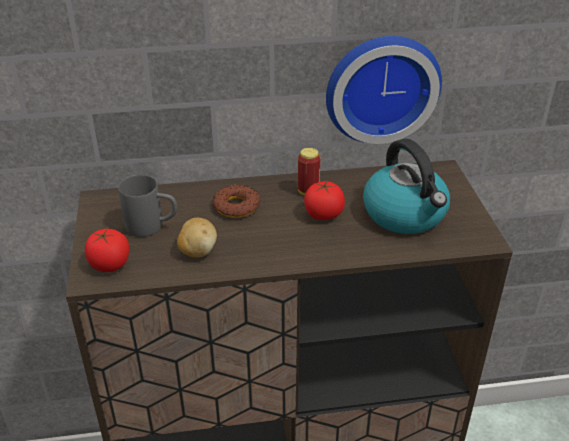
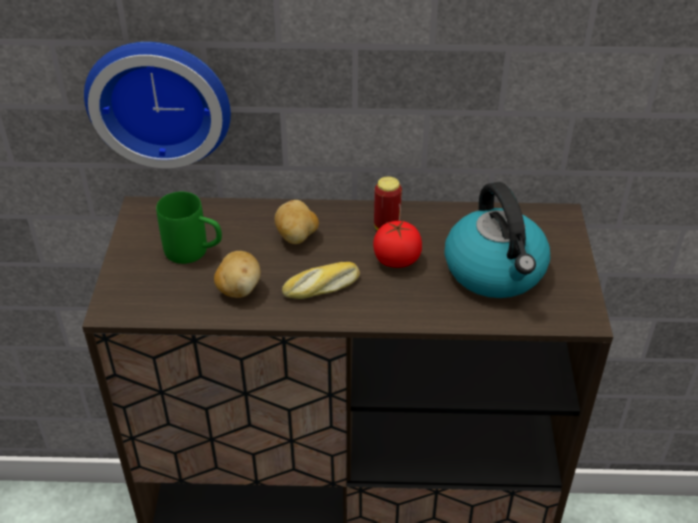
camera: 10 degrees right, 5 degrees up
(110, 264) = (137, 293): tomato -> none
(152, 227) = (195, 252): grey mug -> green mug
(236, 206) = (297, 237): donut -> potato
(268, 242) = (322, 288): none -> bread
(381, 87) = (489, 109): wall clock -> wall clock (160, 99)

